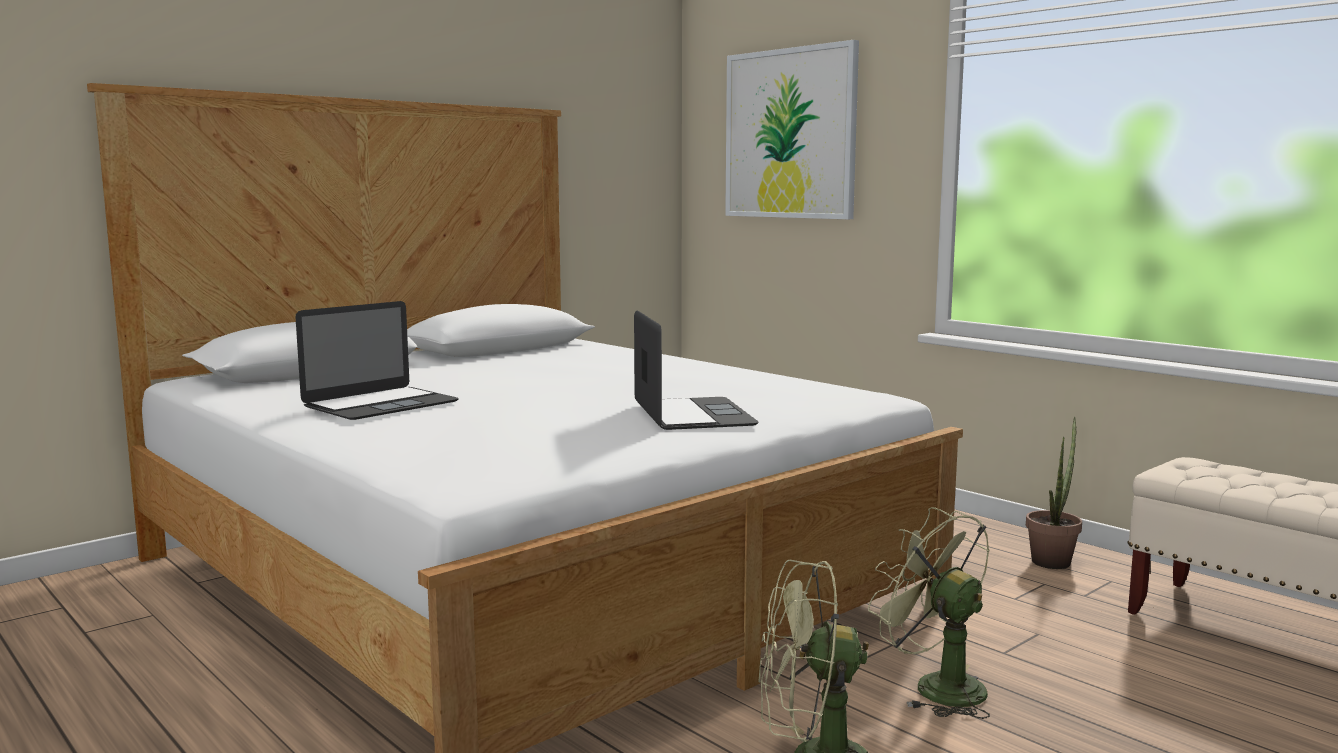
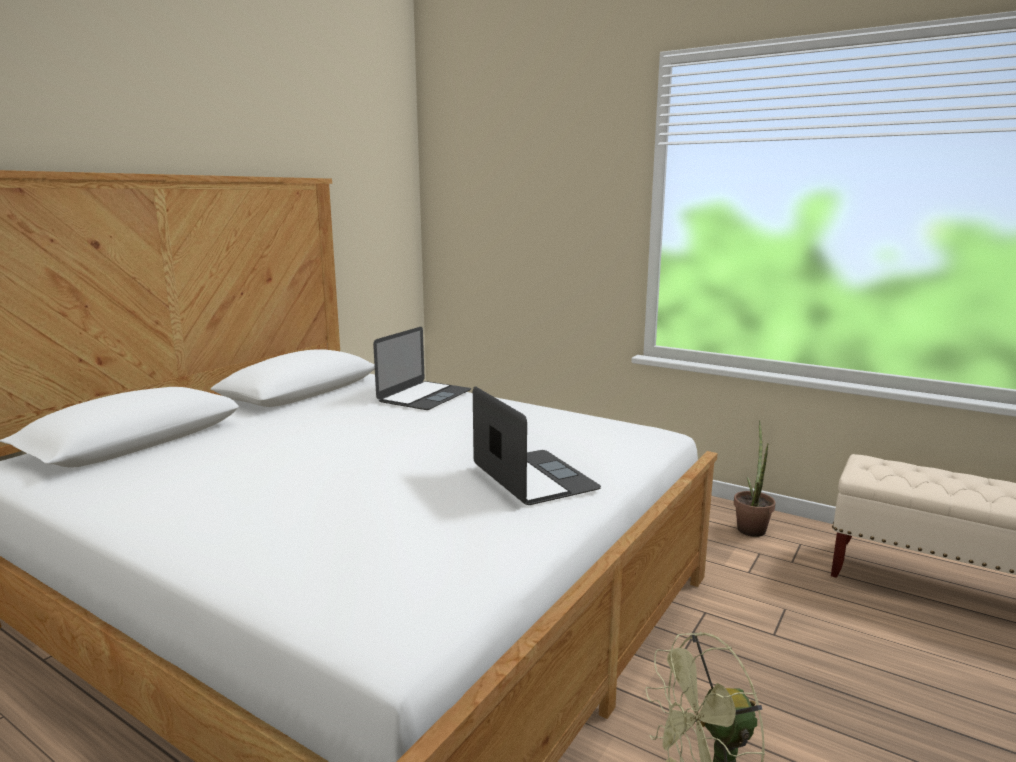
camera: 15 degrees left, 5 degrees up
(380, 404) = (236, 492): laptop -> laptop (424, 396)
(790, 134) = (517, 198): picture -> none
(935, 686) = (748, 684): green fan -> none

